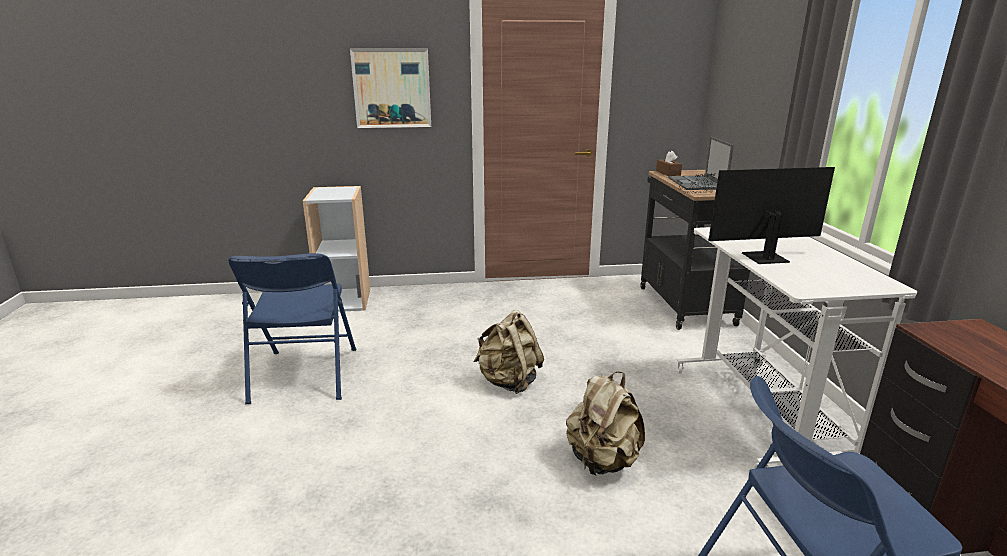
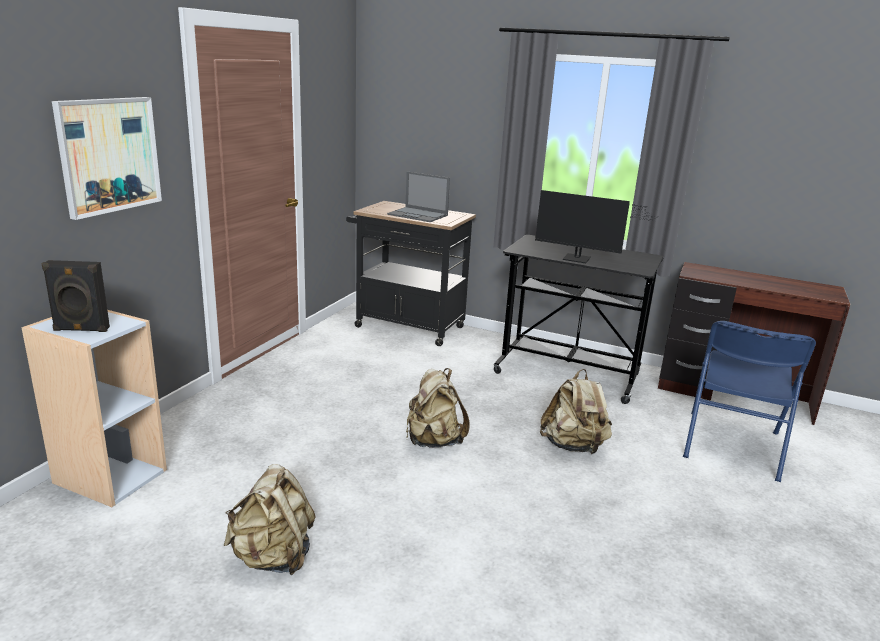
camera: 60 degrees left, 0 degrees up
(304, 375) = (273, 557): blue chair -> beige backpack
(322, 194) = (81, 329): none -> black speaker
(668, 173) = (373, 210): brown tissue box -> none
(758, 257) = (580, 259): monitor -> monitor turned 90 degrees counterclockwise
(759, 413) = (567, 373): white desk -> black desk

